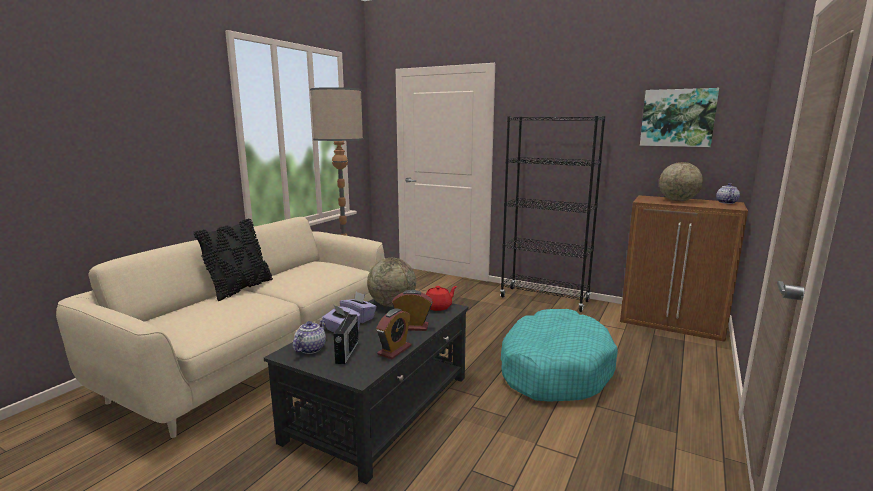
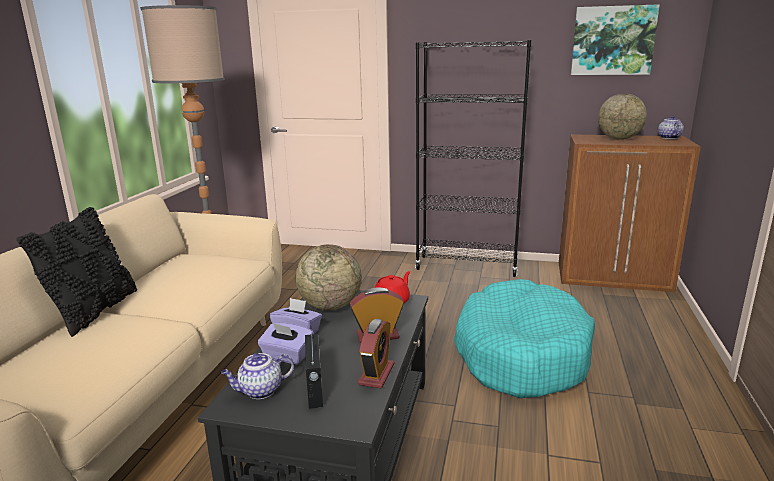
camera: 15 degrees left, 5 degrees up
(311, 348) = (260, 391): teapot -> teapot turned 120 degrees counterclockwise

